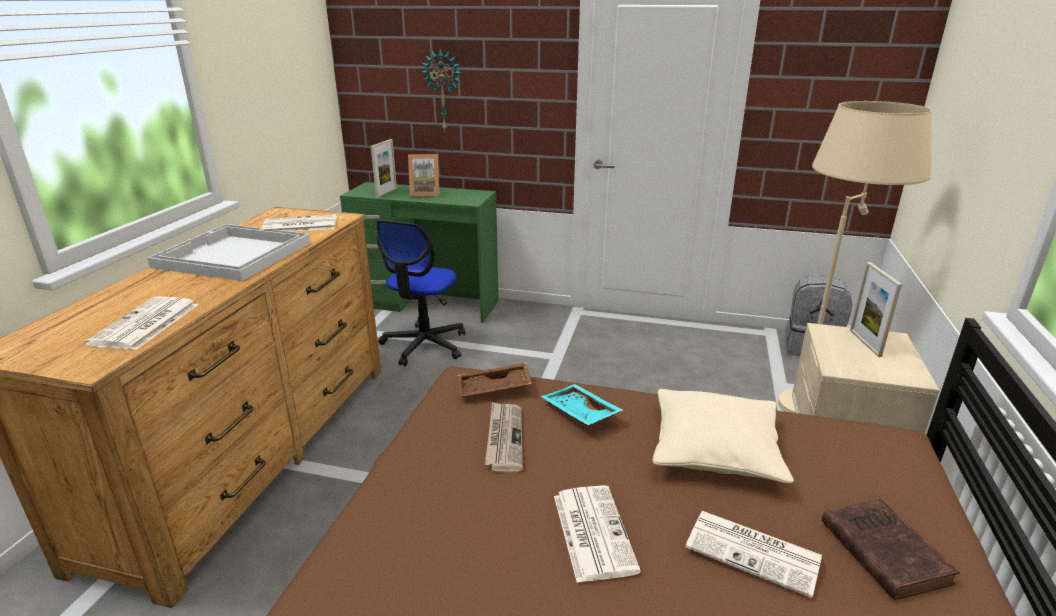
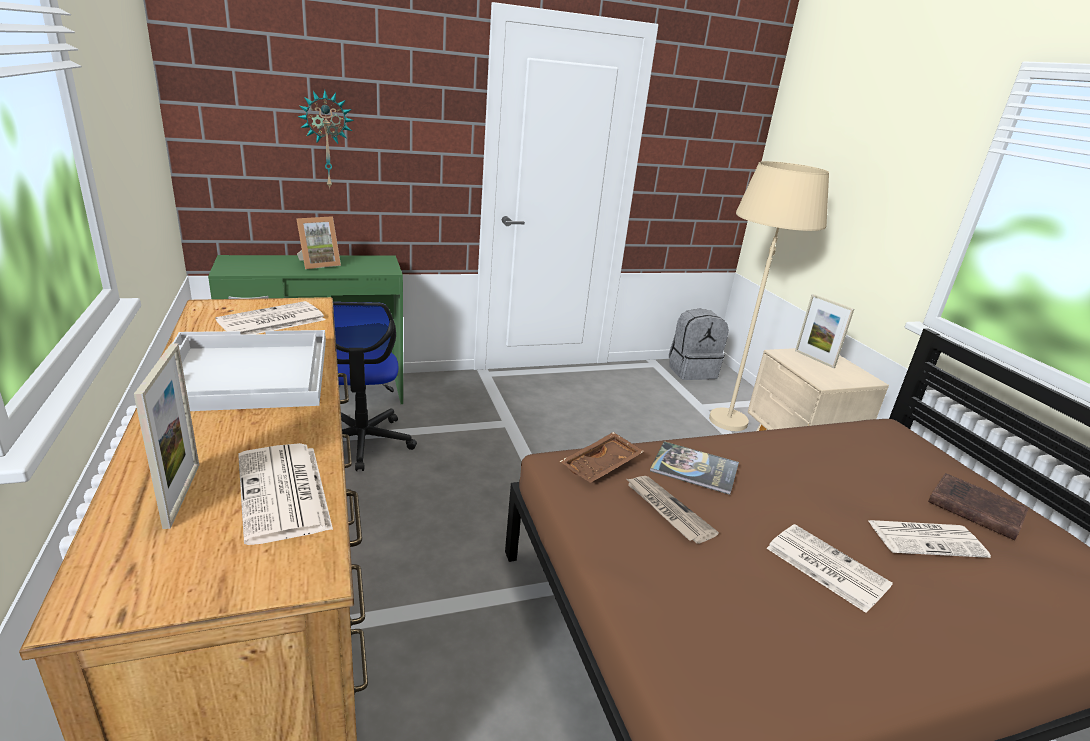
camera: 35 degrees left, 0 degrees up
(386, 192) = (267, 267): picture frame -> picture frame (182, 494)
(579, 413) = (694, 468): turquoise tray -> book
(715, 450) = (813, 469): beige pillow -> none

